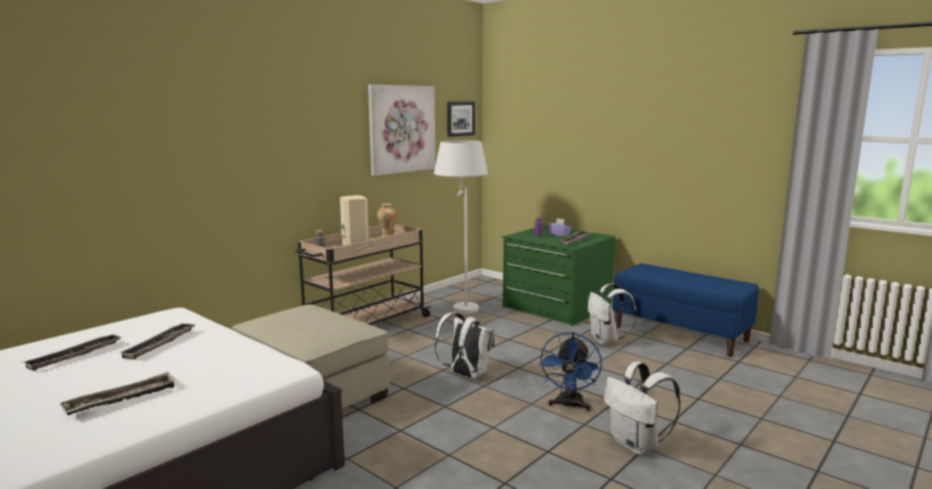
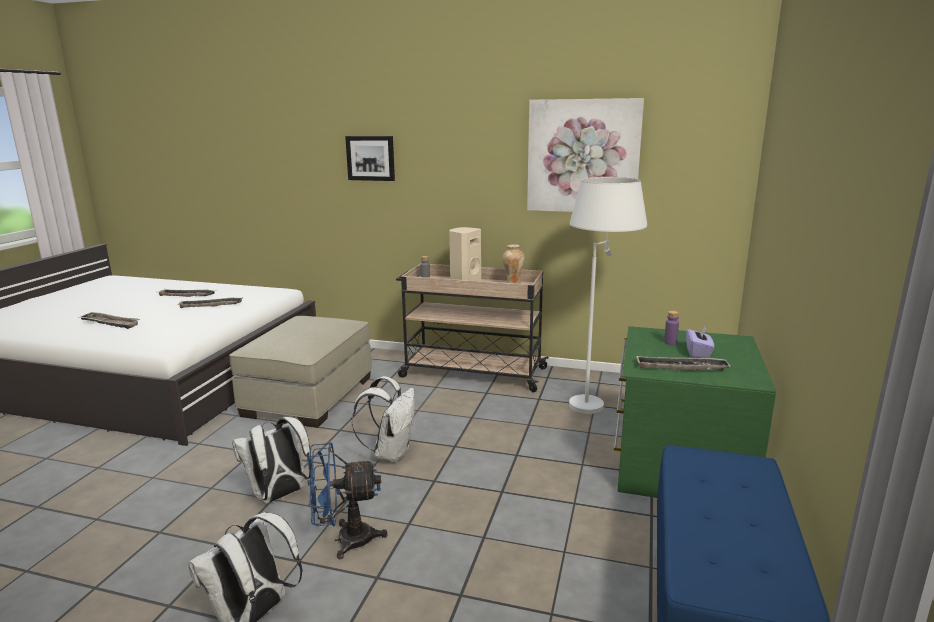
camera: 65 degrees right, 5 degrees up
(460, 118) = (703, 146): picture -> picture (370, 158)
(606, 341) = (589, 534): white backpack -> white backpack (279, 495)

